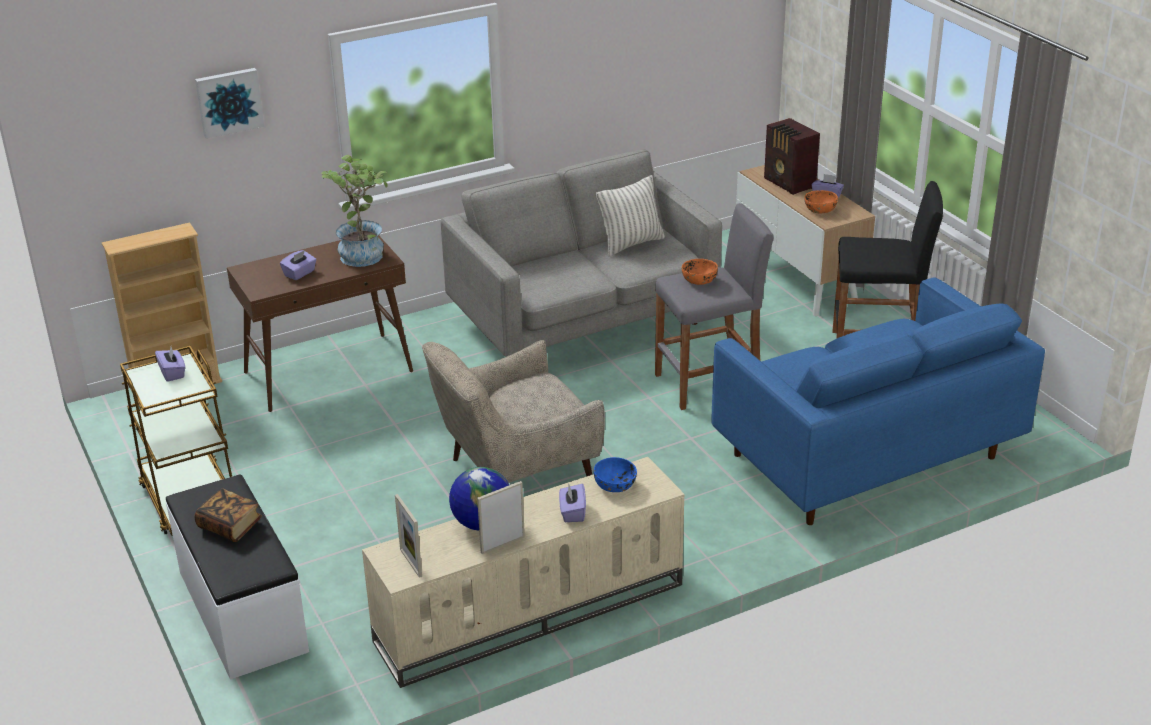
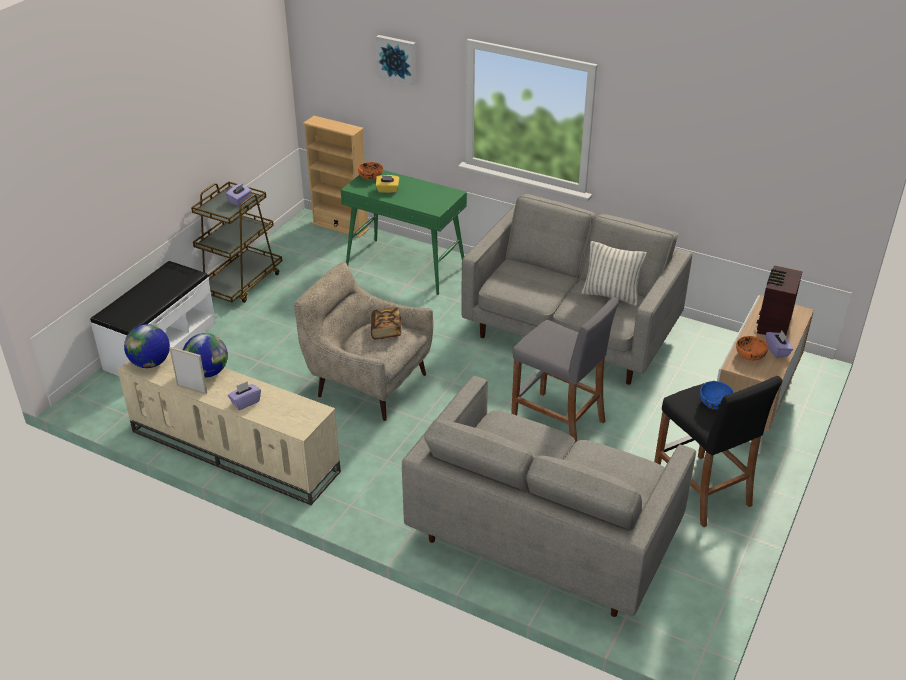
camera: 55 degrees right, 5 degrees up
(230, 526) = (155, 292): book -> book (386, 330)
(300, 273) = (387, 190): purple tissue box -> yellow tissue box
(329, 372) = (406, 266): brown console table -> green console table
(362, 253) = (435, 198): potted plant -> none
(411, 563) = (150, 363): picture frame -> globe
(615, 485) = (289, 407): blue bowl -> blue bowl (715, 403)
(699, 280) = (559, 337): orange bowl -> orange bowl (371, 177)
(864, 456) = (543, 538): blue sofa -> grey sofa

